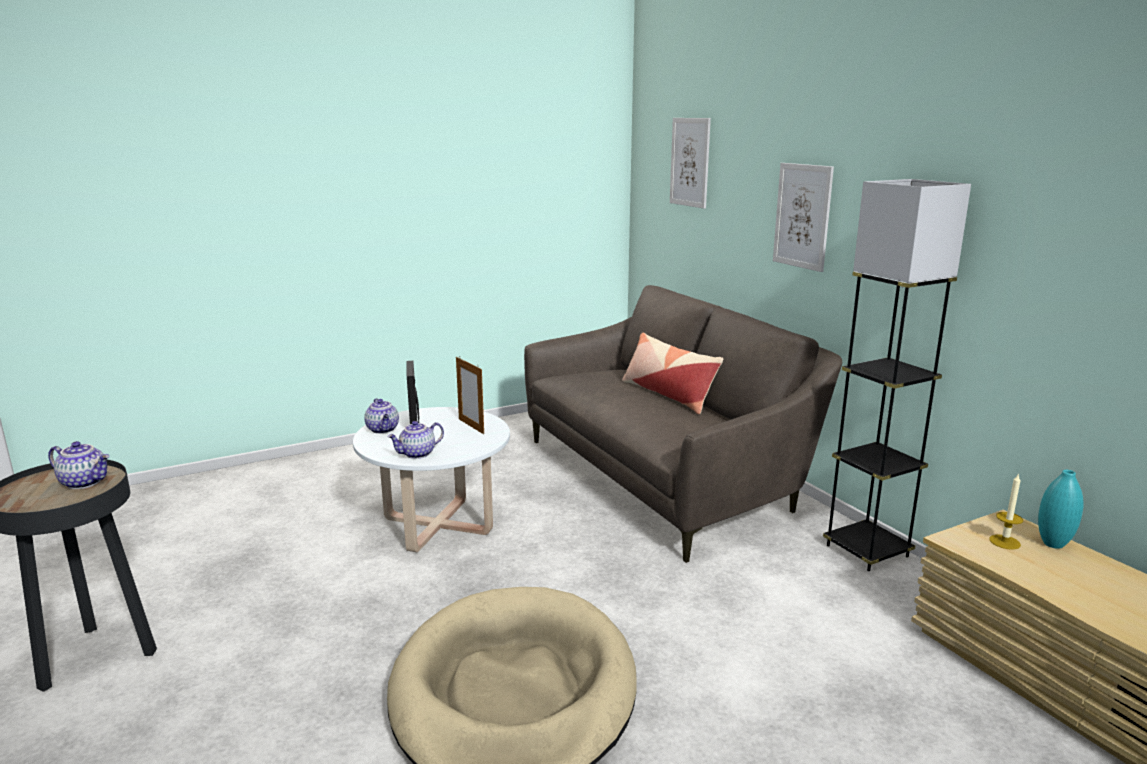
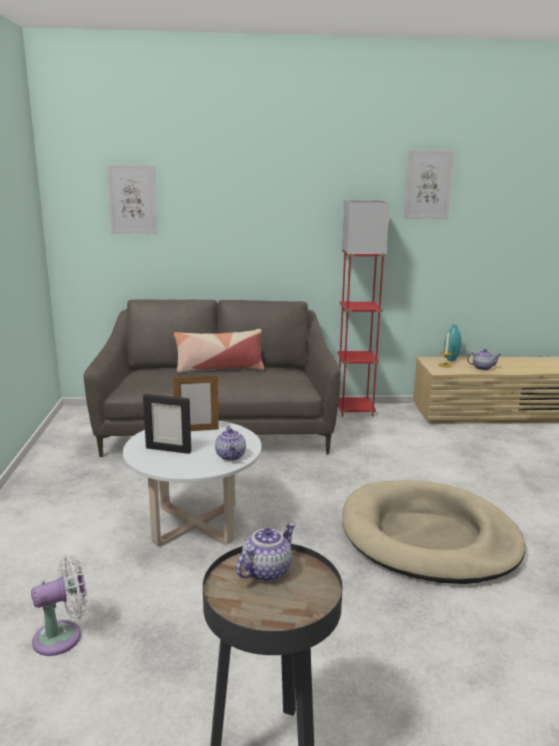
camera: 65 degrees left, 0 degrees up
(241, 521) = (63, 636): none -> white fan
(383, 430) = (159, 462): teapot -> teapot (483, 368)
(802, 216) = (260, 229): picture -> picture (428, 184)
(867, 551) = (355, 410): grey floor lamp -> red floor lamp

